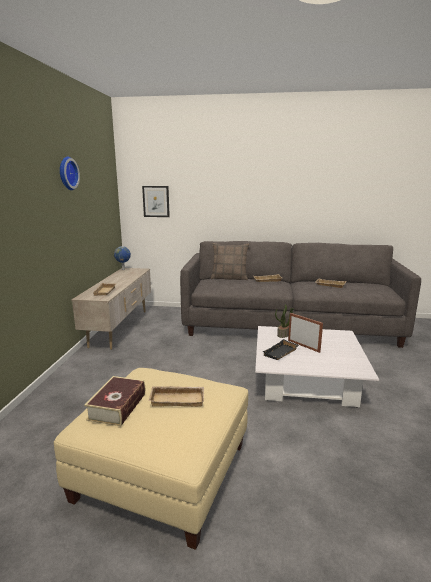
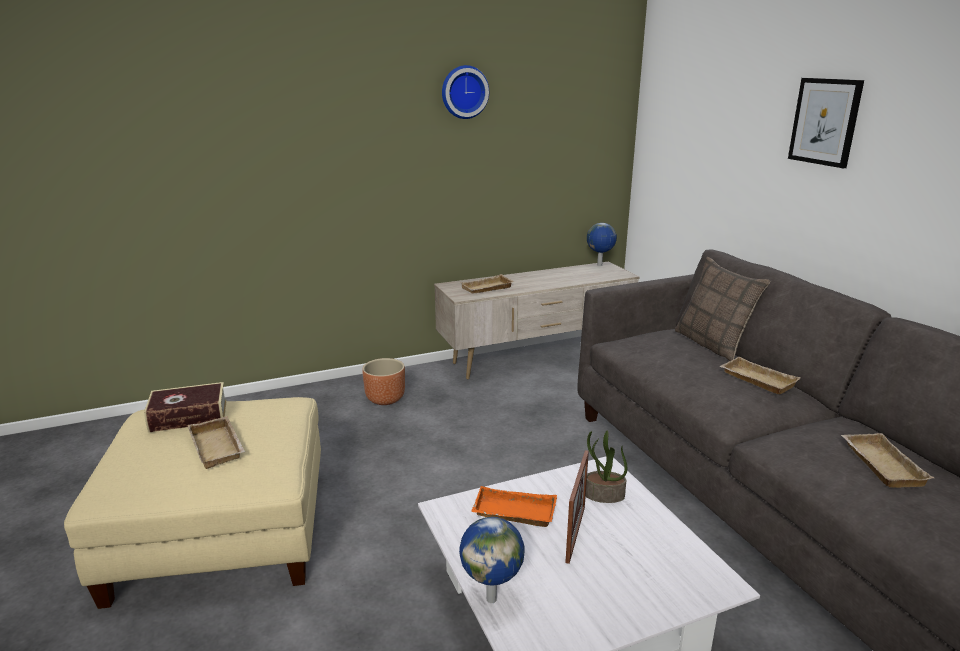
camera: 60 degrees right, 5 degrees up
(93, 377) = (386, 399): none -> brown planter
(156, 201) = (679, 148): picture -> picture (825, 122)
(281, 353) = (513, 513): black tray -> orange tray
(332, 371) = (492, 598): none -> globe

